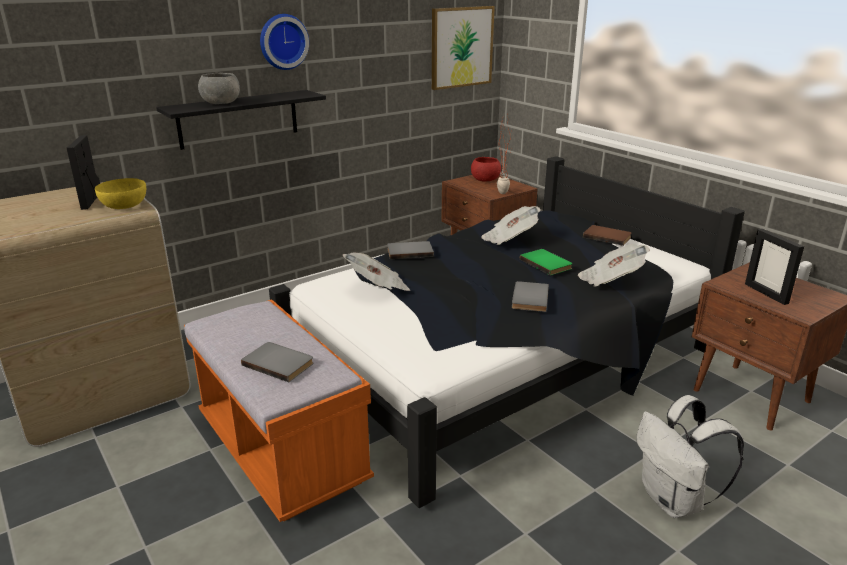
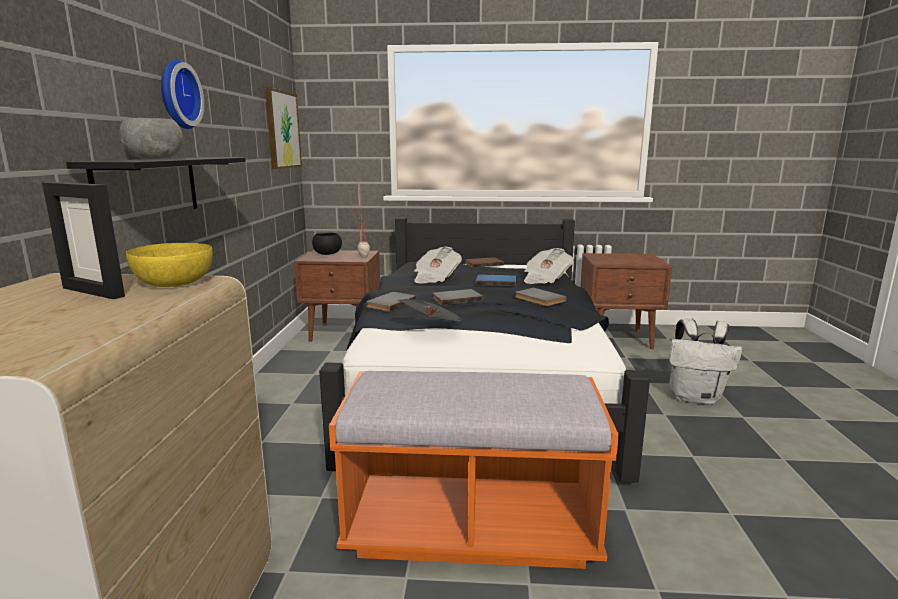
camera: 50 degrees left, 10 degrees down
(279, 363) = (519, 393): grey book -> grey book (456, 299)
(485, 180) = (327, 254): red bowl -> black bowl
(547, 263) = (496, 282): green book -> blue book
(767, 293) = (625, 261): picture frame -> none

